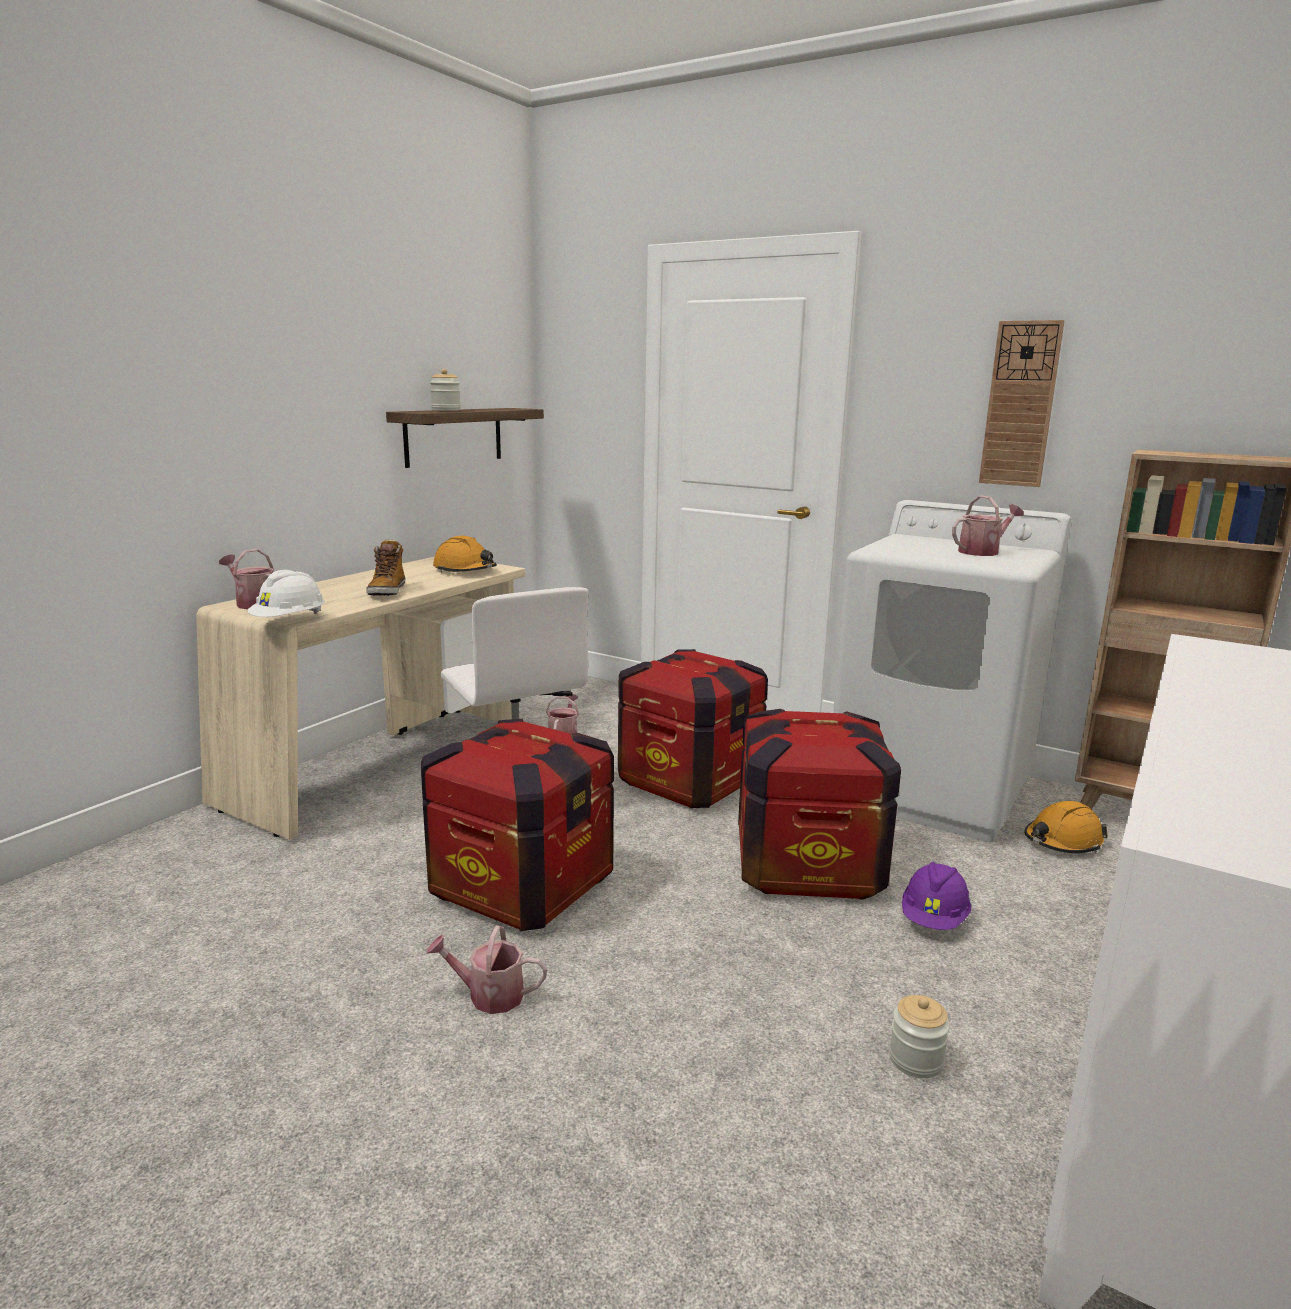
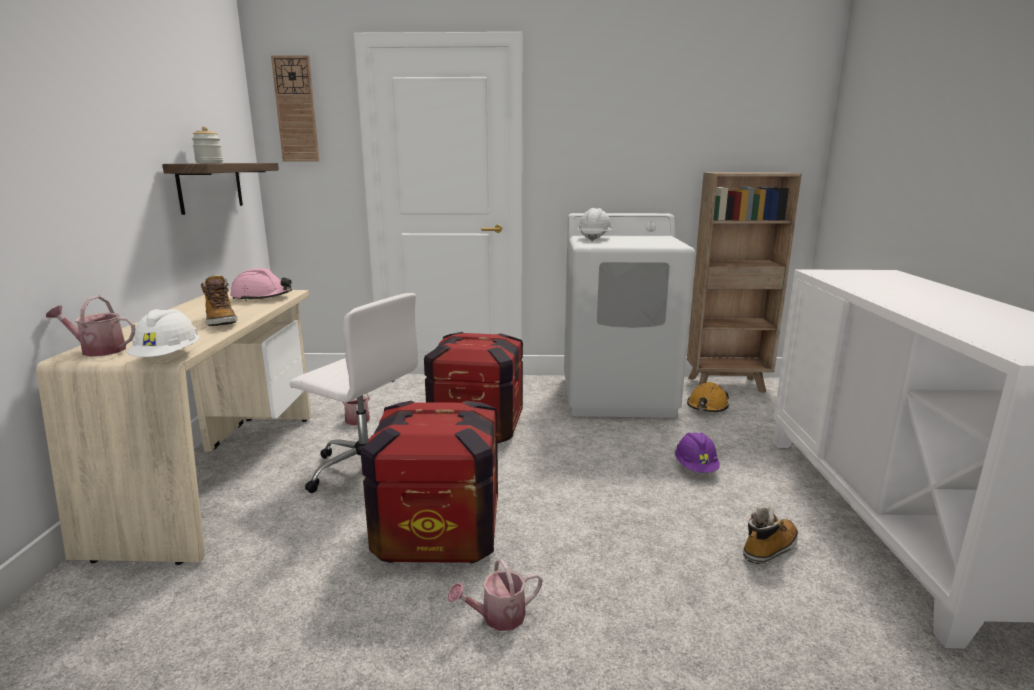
camera: 30 degrees left, 0 degrees up
(465, 570) = (261, 297): orange hard hat -> pink hard hat
(807, 865) = (601, 458): crate -> none
(909, 542) = (594, 238): none -> white hard hat
(916, 1059) = (769, 549): jar -> boot
(982, 551) = (642, 239): watering can -> none
(1020, 404) = (634, 148): wall clock -> wall clock (296, 110)

